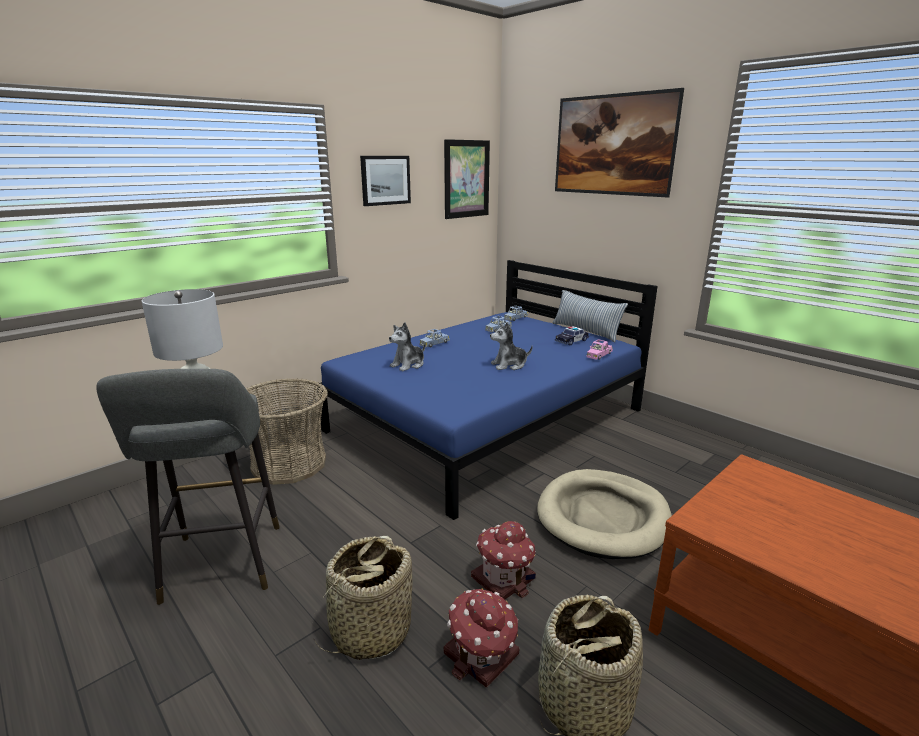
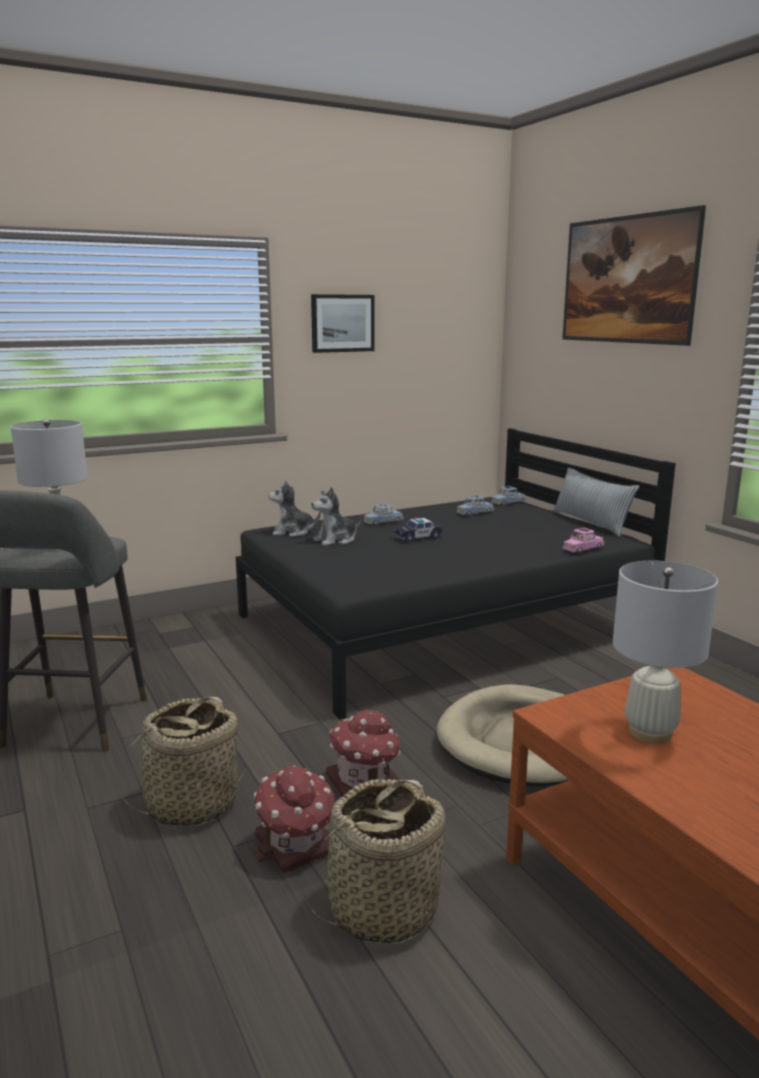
camera: 15 degrees right, 5 degrees down
(289, 464) = (187, 643): basket -> none
(466, 179) = (455, 324): picture -> none
(487, 420) = (441, 624): blue bed -> black bed
(509, 365) = (457, 550): plush toy -> plush toy (293, 532)
(571, 341) = (559, 531): toy car -> toy car (417, 537)
(778, 526) = (650, 732): none -> white table lamp

